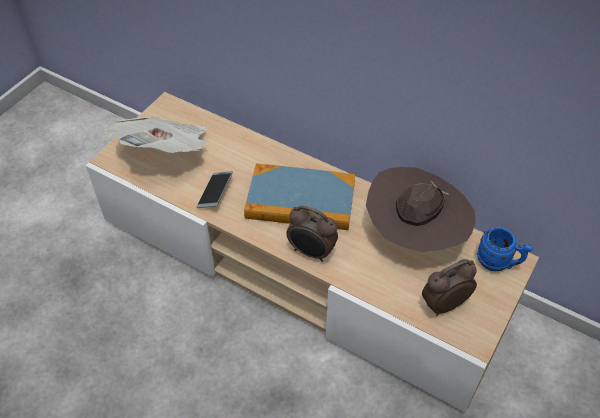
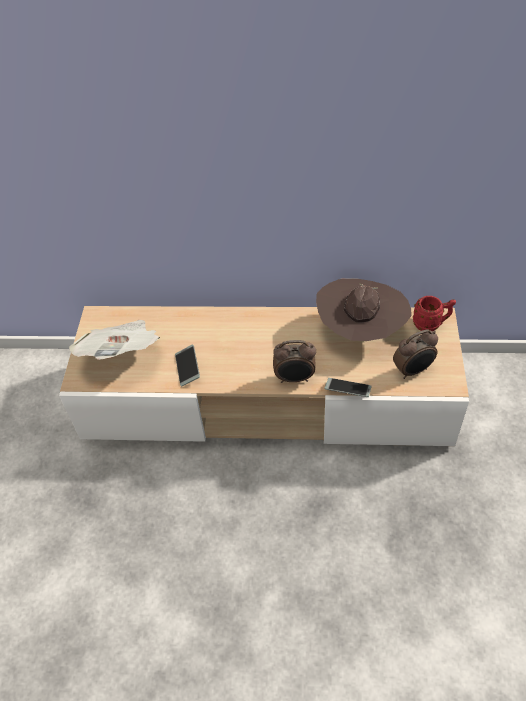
camera: 25 degrees left, 0 degrees up
(300, 201) = (259, 344): book -> none
(357, 291) = (347, 390): none -> phone
(443, 304) = (413, 370): alarm clock -> alarm clock turned 150 degrees counterclockwise
(498, 263) = (431, 324): blue mug -> red mug

